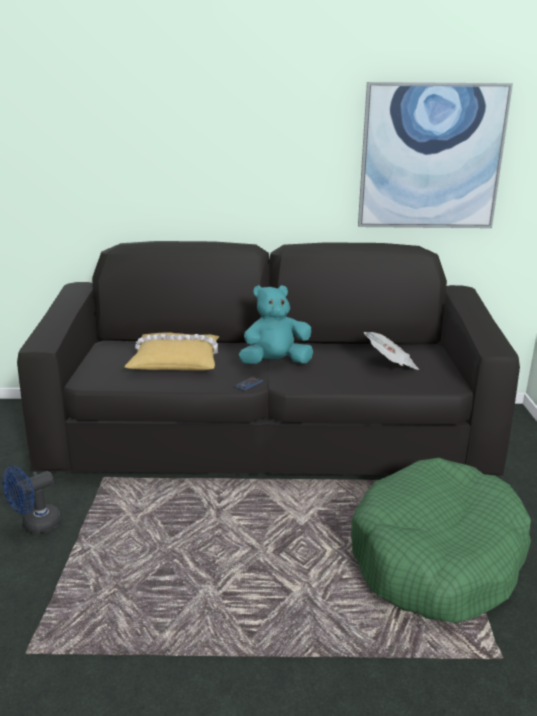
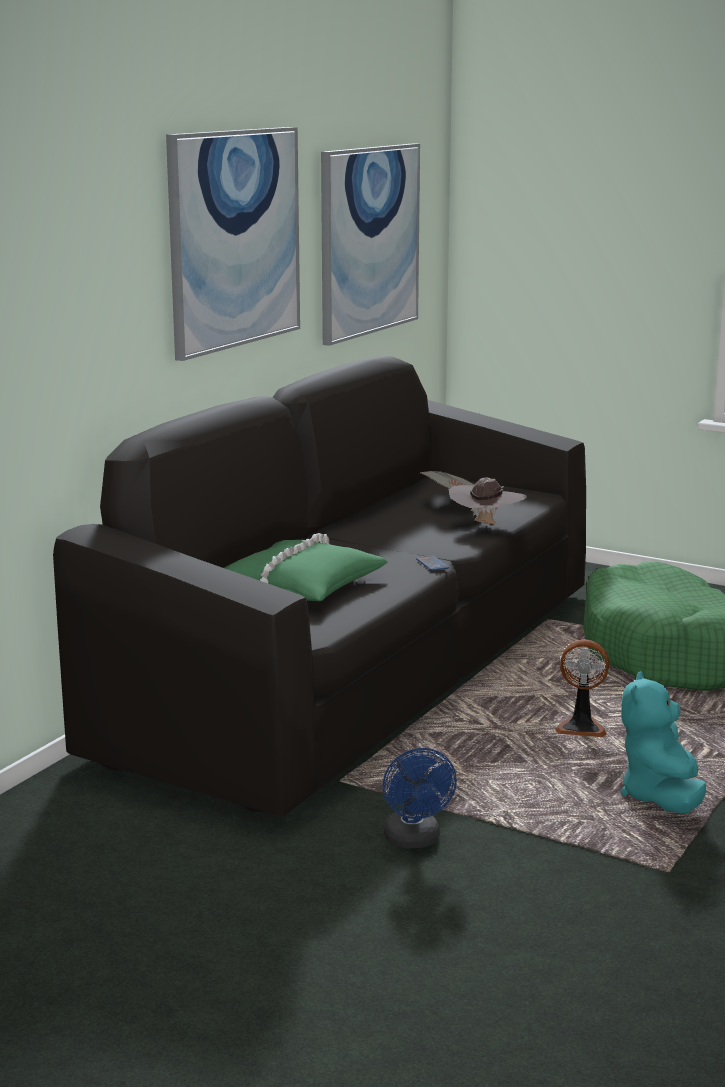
camera: 60 degrees left, 5 degrees down
(176, 361) = (299, 586): yellow pillow -> green pillow
(250, 546) = (581, 728): none -> fan
(253, 136) = (234, 239): none -> picture
(275, 363) = (384, 543): turquoise plush toy -> turquoise plush toy (661, 798)
(353, 382) = (486, 525): none -> brown hat

